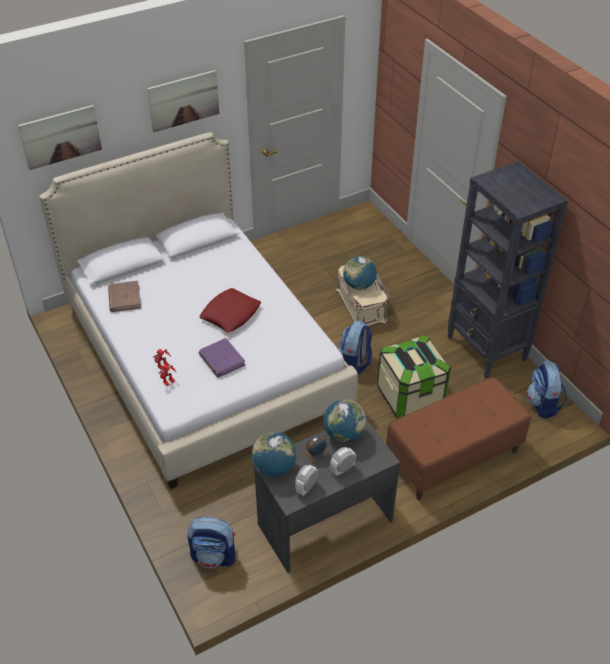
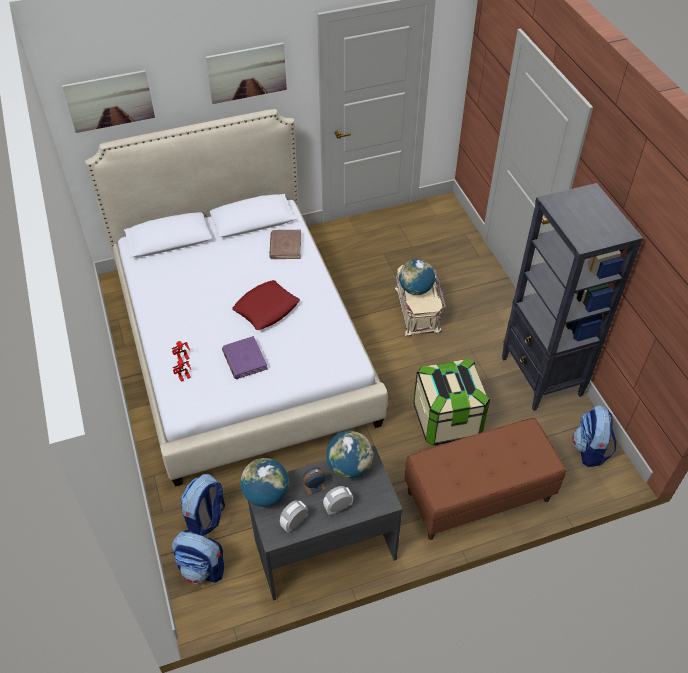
camera: 10 degrees right, 5 degrees up
(124, 298) = (163, 277): brown book -> brown book (285, 246)
(355, 364) = (396, 374): backpack -> backpack (206, 518)

